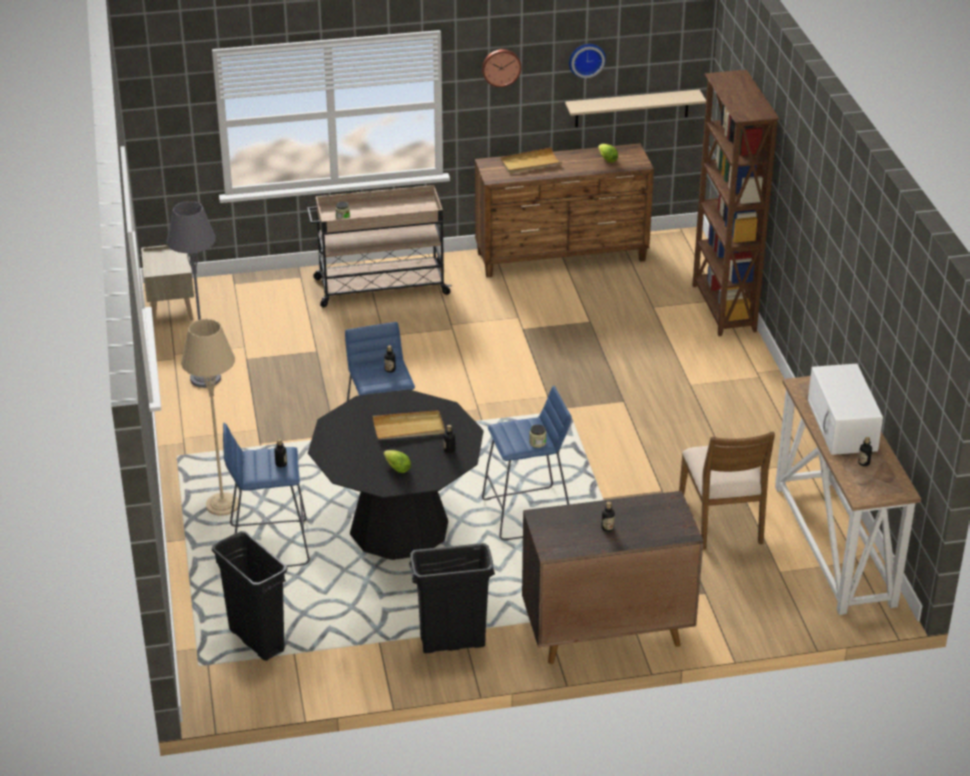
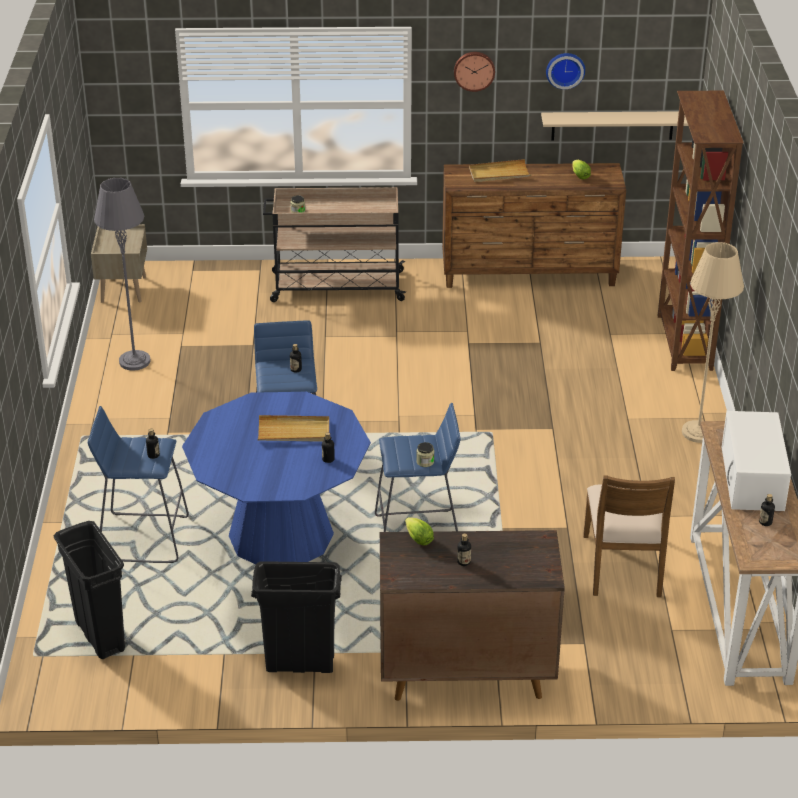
camera: 10 degrees right, 0 degrees up
(222, 505) = (110, 492): beige floor lamp -> beige floor lamp (698, 432)
(396, 468) = (267, 472): lettuce -> lettuce (417, 538)
(399, 528) = (281, 535): black dining table -> blue dining table

